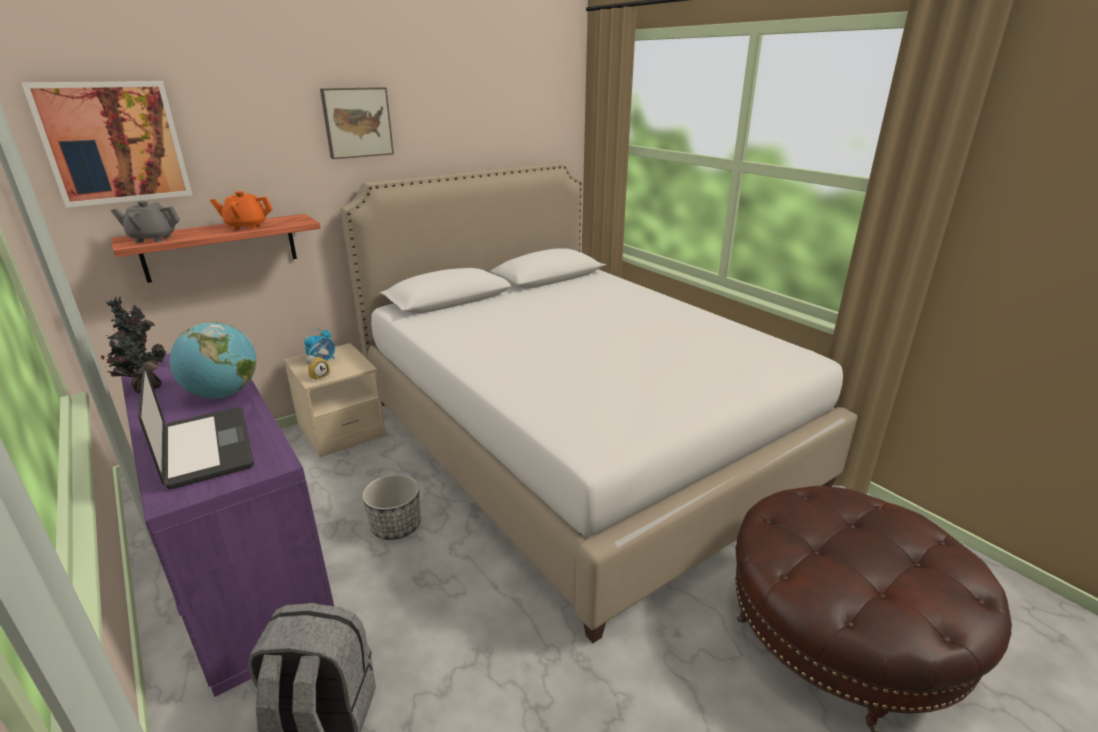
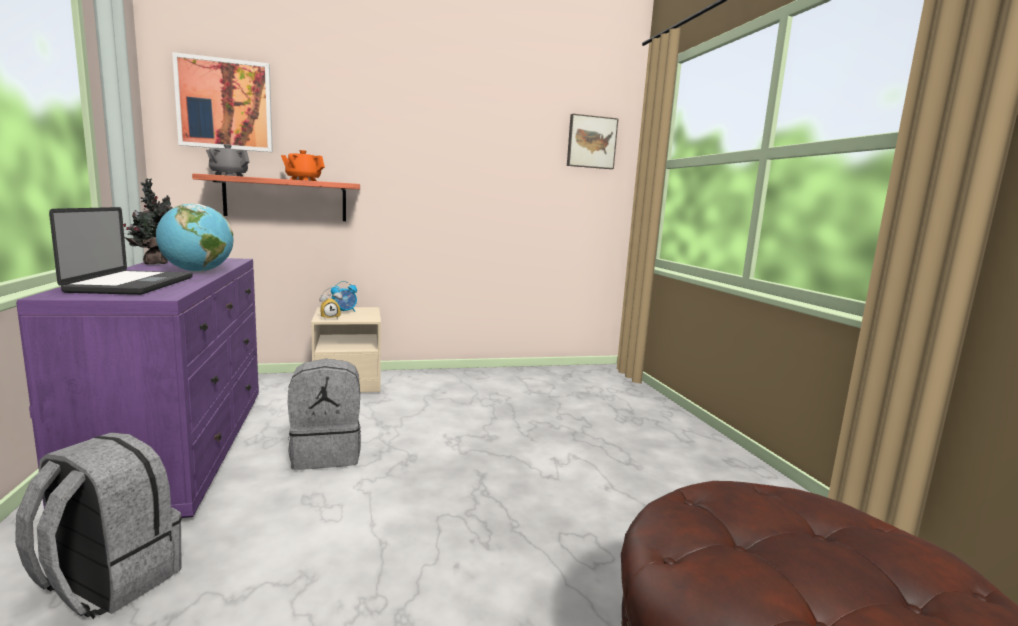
camera: 20 degrees right, 15 degrees down
(357, 122) = (417, 117): picture -> picture (591, 142)
(396, 526) = (327, 454): planter -> grey backpack
(576, 442) = (555, 433): white bed -> none

